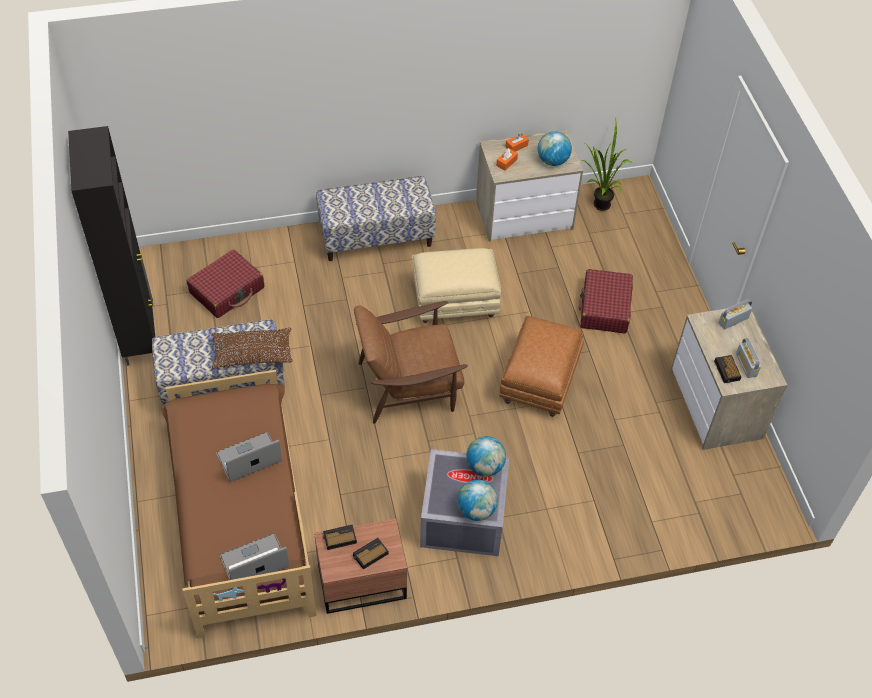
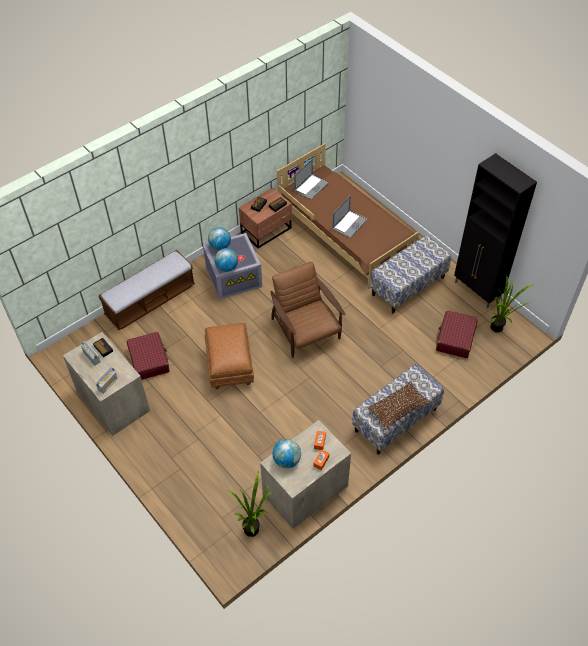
camera: 155 degrees right, 0 degrees up
(163, 278) = (499, 329): none -> potted plant
(253, 354) = (390, 269): brown pillow -> brown pillow (398, 408)
(409, 385) = (306, 331): brown armchair -> brown armchair turned 75 degrees counterclockwise
(454, 302) = (312, 395): beige ottoman -> none
(604, 308) = (211, 437): red suitcase -> red suitcase (149, 360)
(611, 534) = (150, 301): none -> bench

